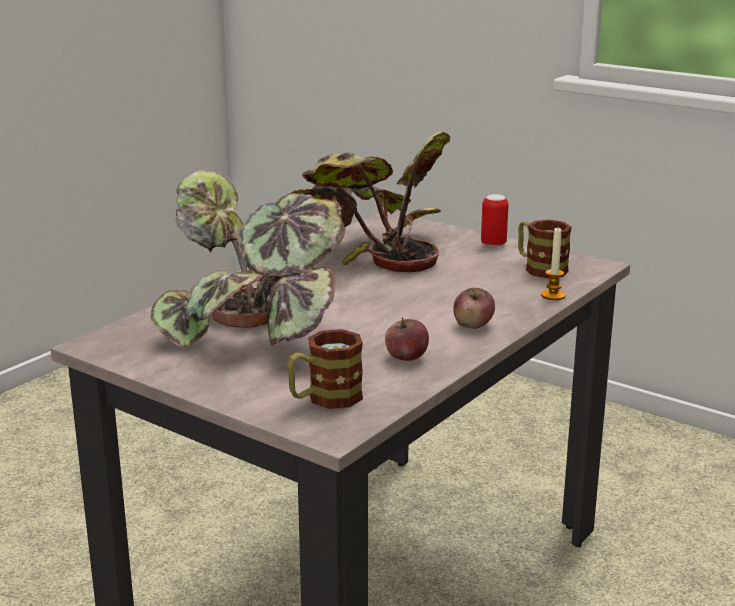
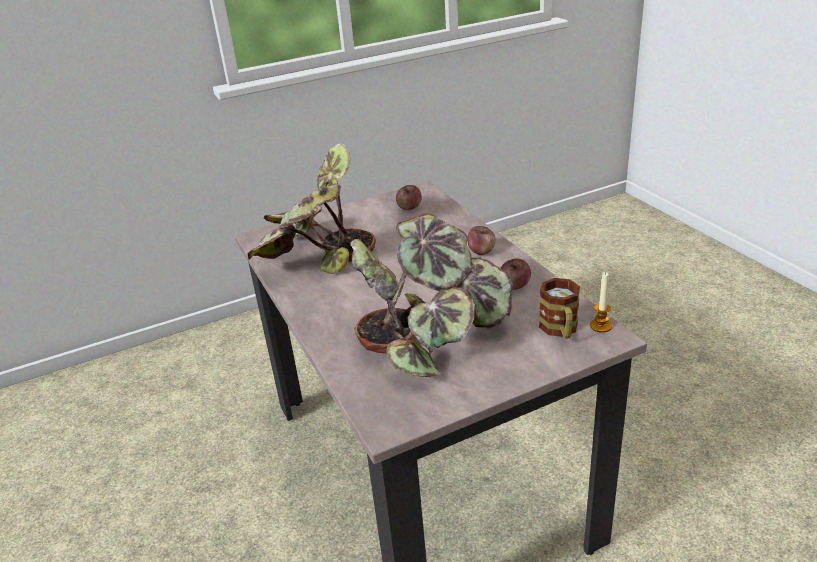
camera: 60 degrees left, 10 degrees up
(493, 244) = (352, 211): can -> none
(539, 268) = (409, 207): mug -> apple
(553, 295) = (457, 215): candle -> candle (601, 326)

